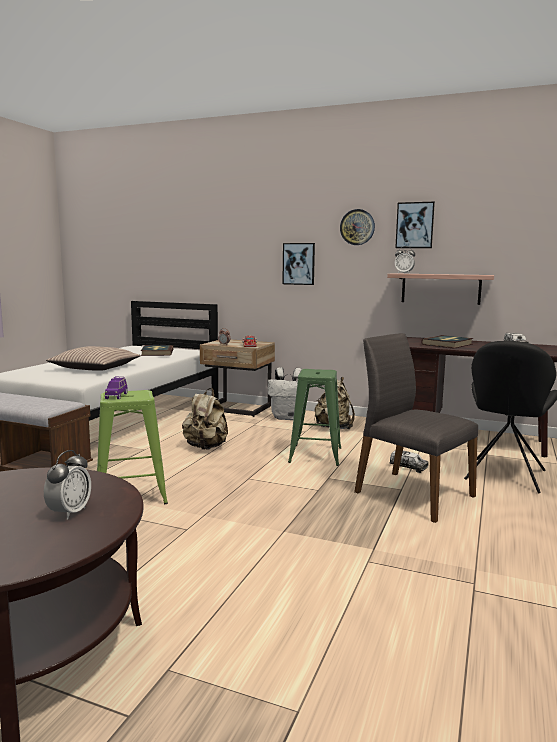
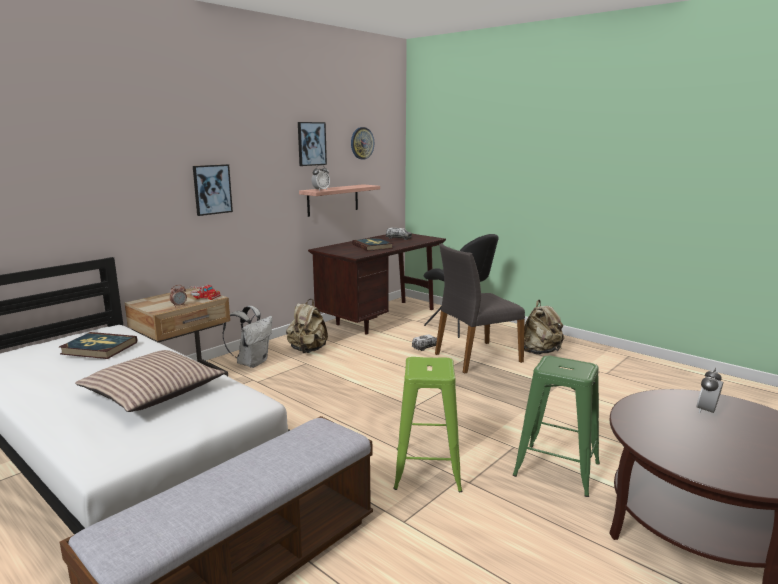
camera: 70 degrees left, 5 degrees up
(69, 512) = (707, 411): alarm clock -> alarm clock turned 90 degrees counterclockwise
(116, 396) = (432, 371): purple toy car -> none
(206, 447) = (310, 415): beige backpack -> beige backpack (540, 352)
(315, 455) = (375, 371): green stool -> green stool (556, 469)
(357, 227) = (266, 146): wall clock -> wall clock (362, 143)

